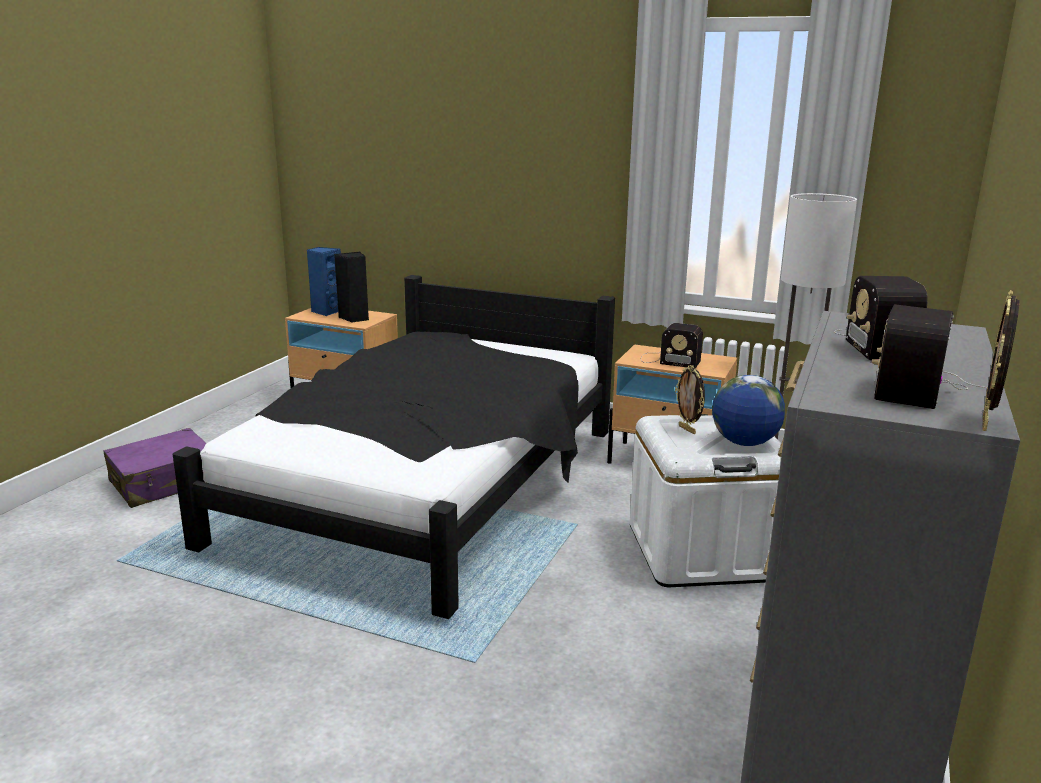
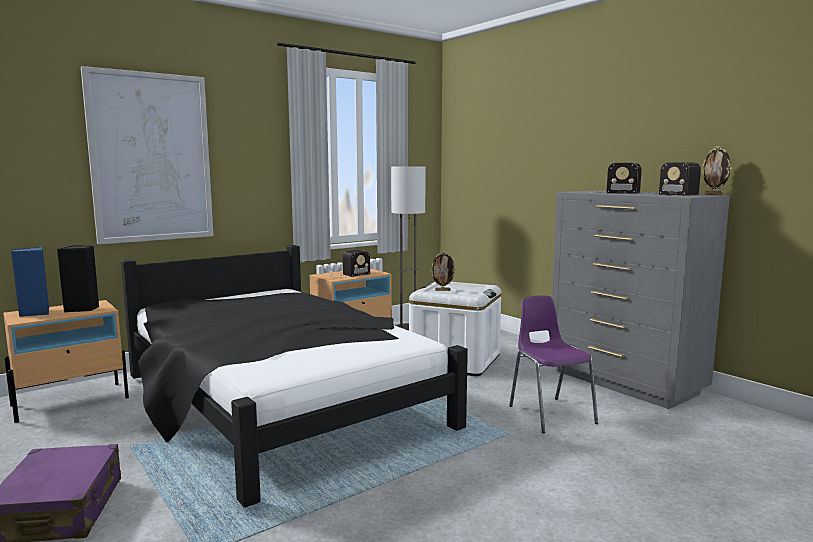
camera: 60 degrees left, 10 degrees down
(466, 159) = (151, 158): none -> picture
(581, 686) = (550, 414): none -> purple chair
(744, 443) = (471, 287): globe -> none

